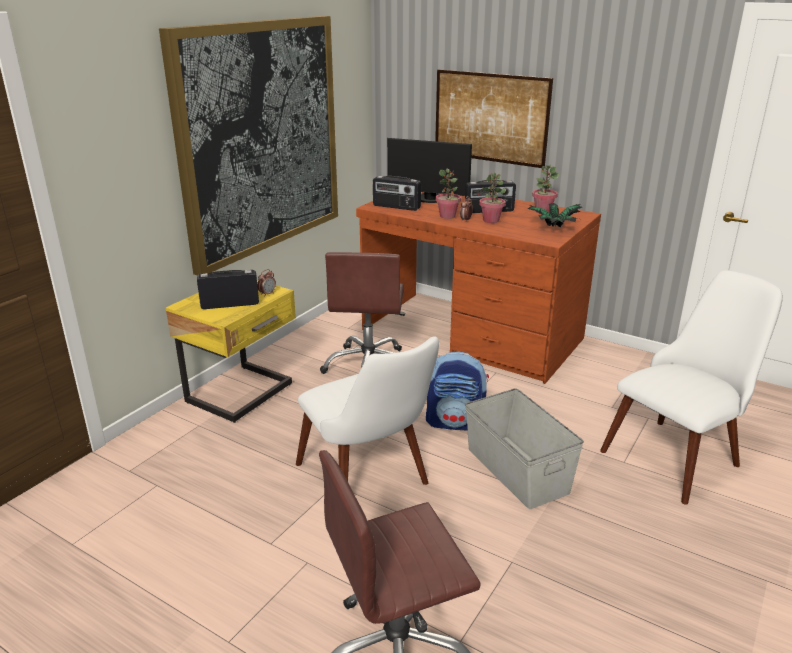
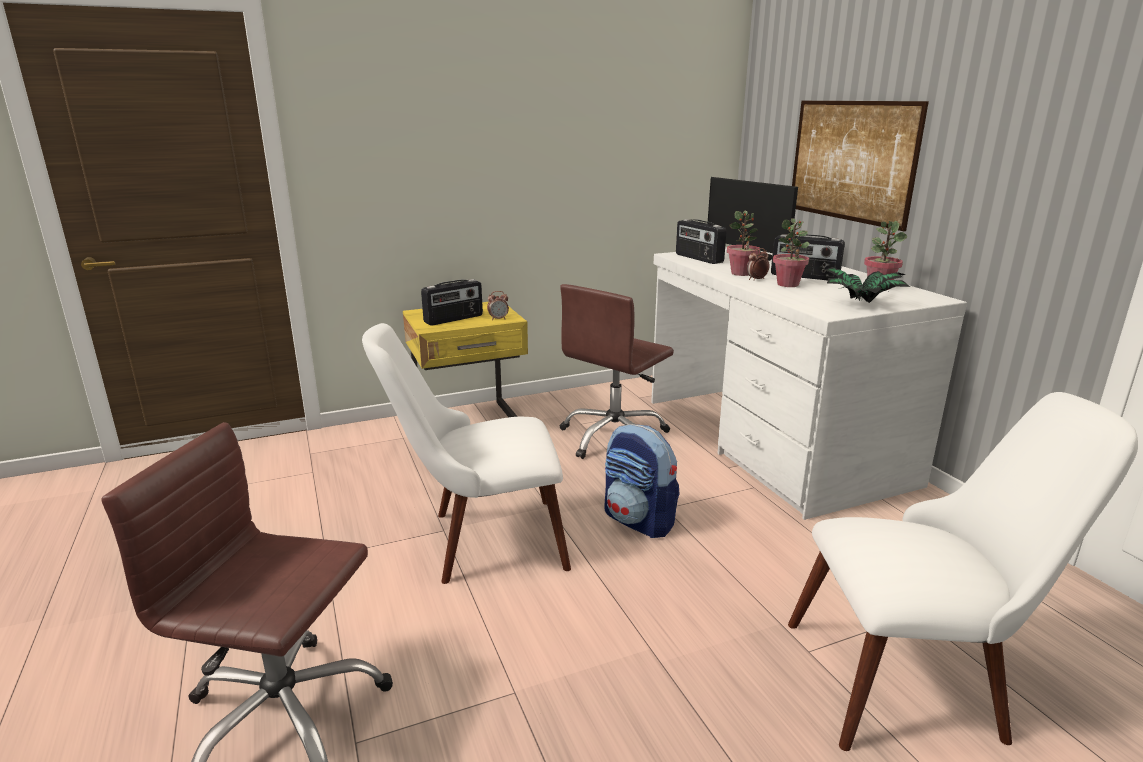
camera: 35 degrees right, 5 degrees down
(230, 304) = (454, 319): radio -> radio turned 120 degrees clockwise
(260, 139) = (556, 160): picture -> none
(371, 482) = (478, 542): white chair -> white chair turned 75 degrees clockwise
(471, 335) = (771, 440): brown desk -> white desk
(517, 469) = (649, 597): grey storage box -> none

